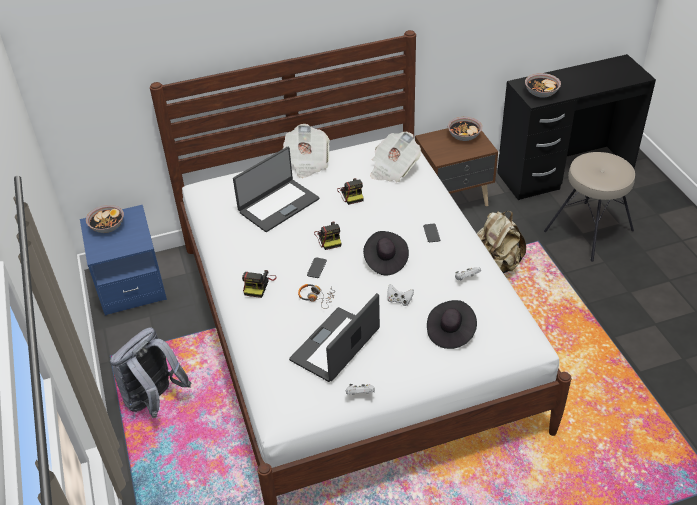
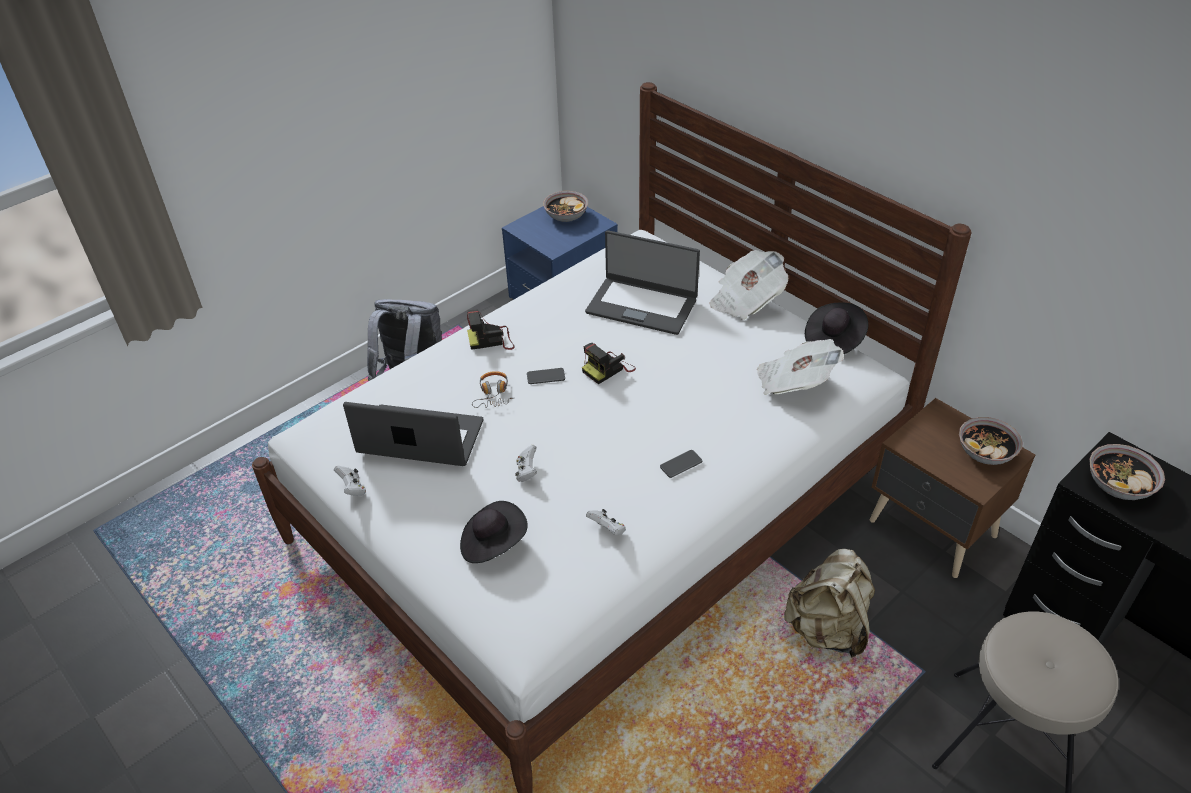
camera: 65 degrees right, 0 degrees up
(351, 194) = (709, 360): camera -> none
(385, 261) = (595, 434): black hat -> black hat (833, 340)

